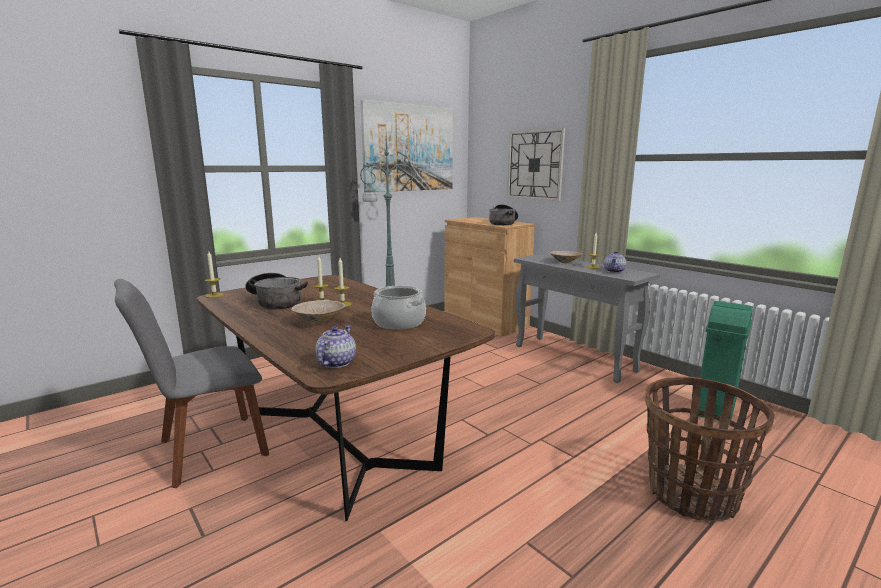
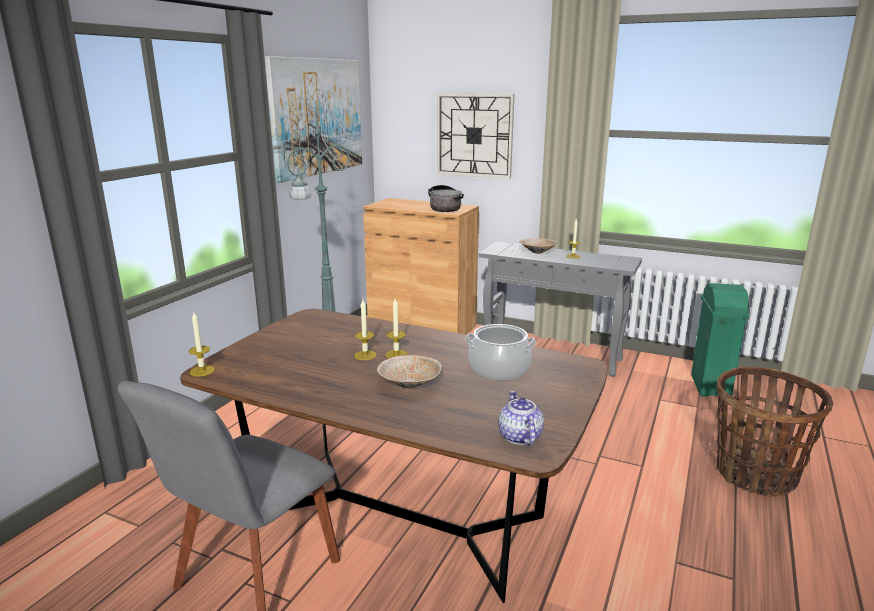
camera: 25 degrees left, 5 degrees up
(276, 302) = (308, 366): cooking pot -> none
(614, 271) = (599, 259): teapot -> none

